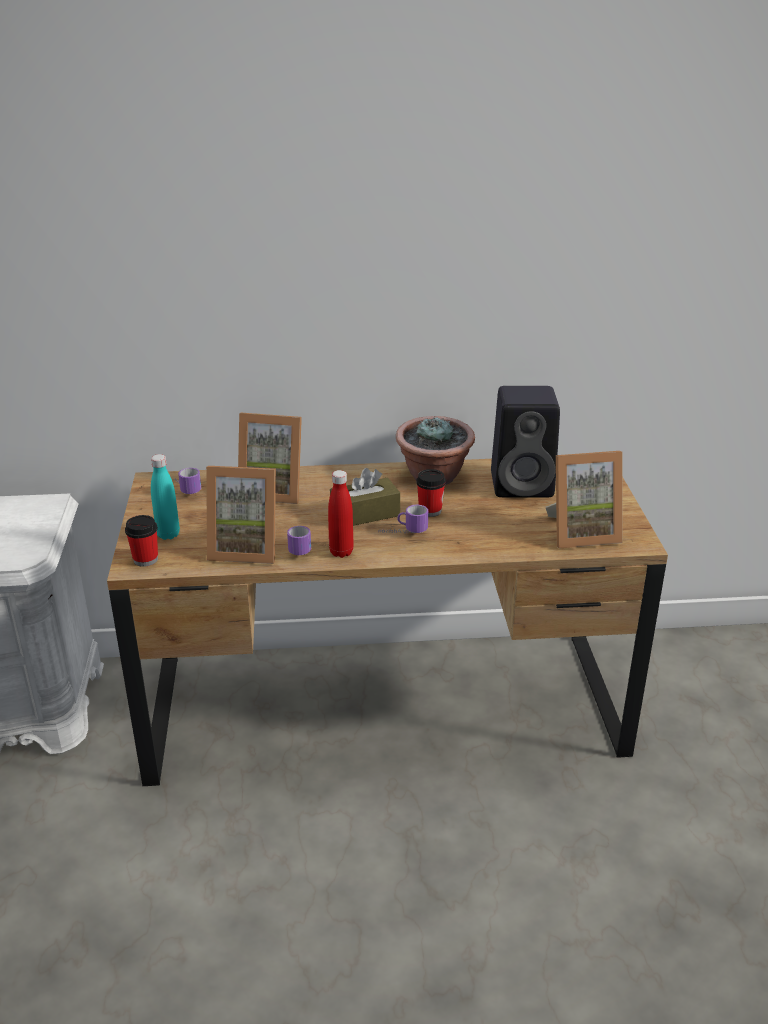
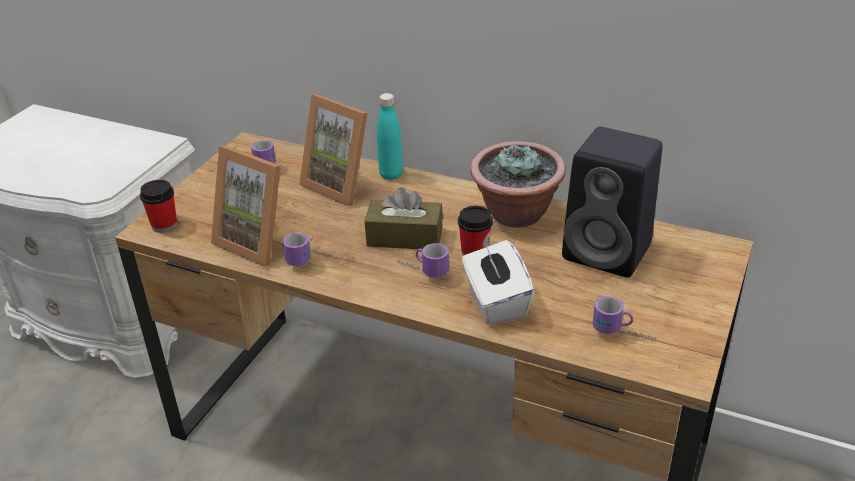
camera: 30 degrees right, 5 degrees up
(168, 534) = (207, 205): turquoise bottle -> turquoise bottle (391, 175)
(341, 552) = (341, 274): red bottle -> none
(476, 537) = (495, 302): none -> white tissue box
(581, 533) = (623, 335): picture frame -> mug

